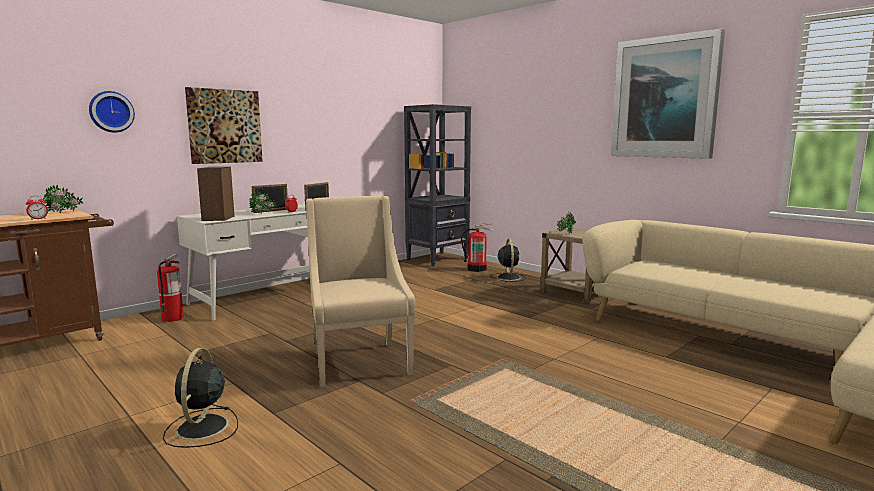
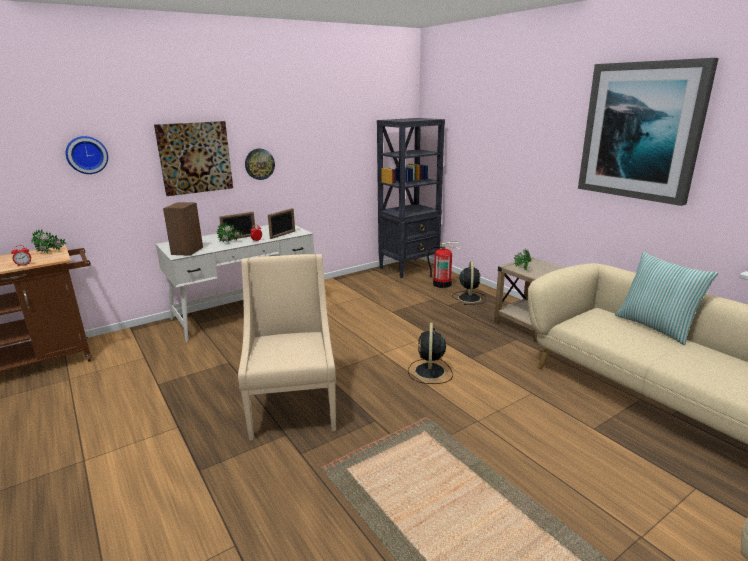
camera: 10 degrees right, 10 degrees up
(173, 318) = (154, 336): fire extinguisher -> none
(201, 428) = (135, 484): black fan -> black fan (429, 372)
(289, 139) = (259, 164): none -> wall clock
(702, 267) = (655, 327): none -> pillow

